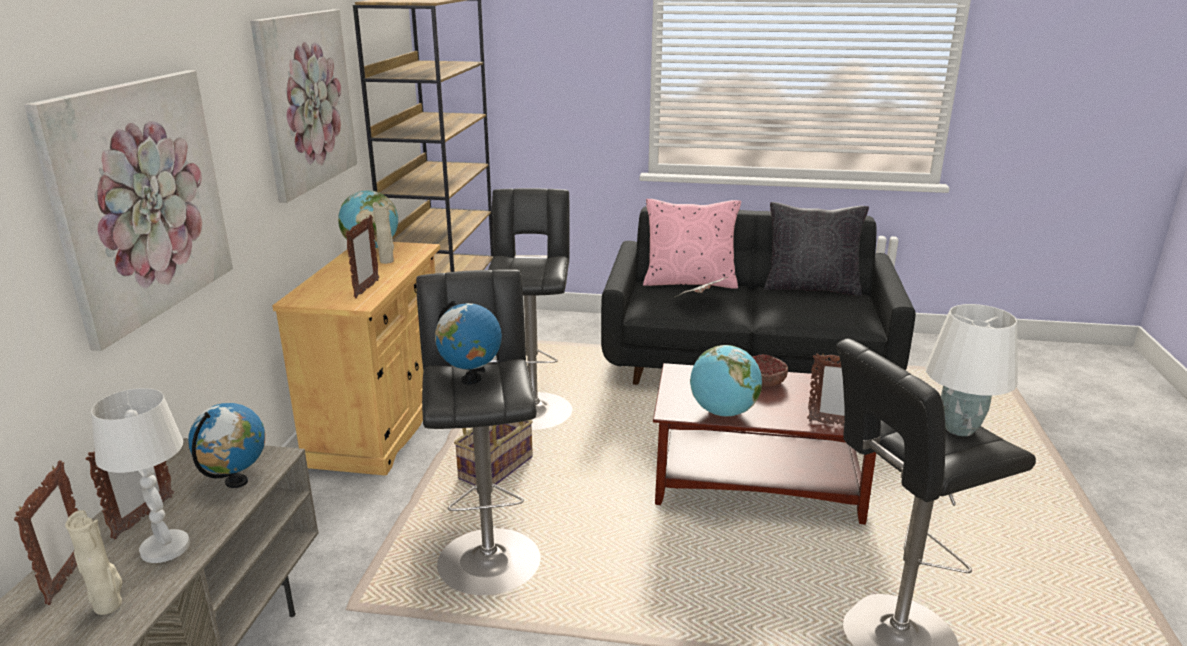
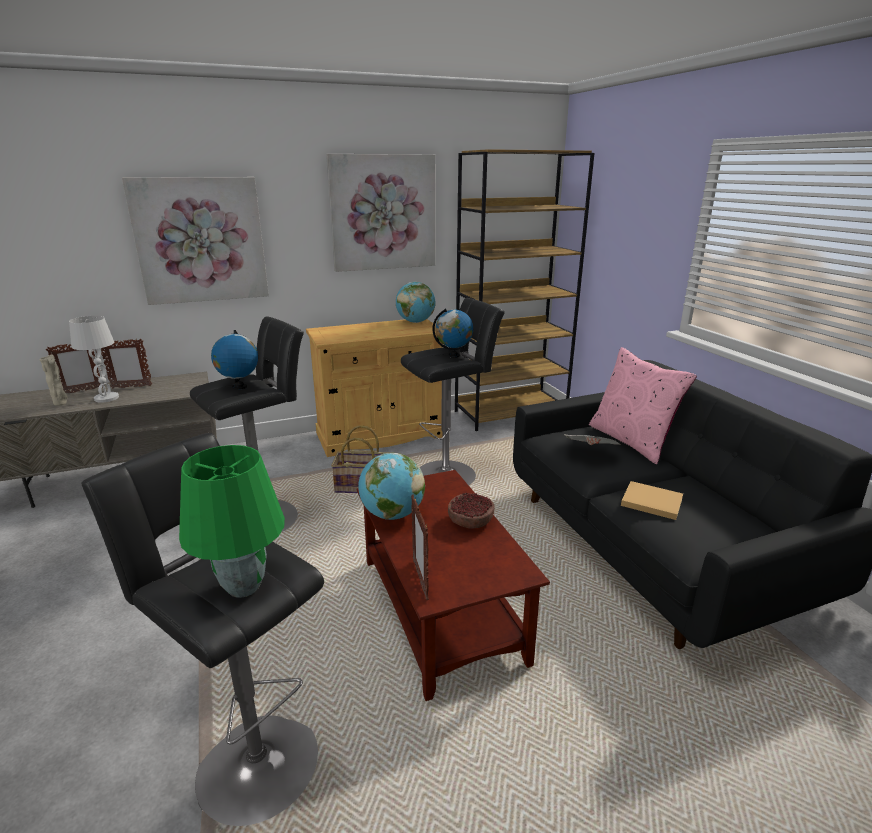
camera: 60 degrees right, 0 degrees up
(236, 482) = (168, 392): globe -> globe (454, 356)
(366, 289) = (348, 336): picture frame -> none
(387, 261) = (398, 329): beige vase -> none
(792, 309) = (649, 501): none -> beige book
(811, 287) = (733, 502): black pillow -> none
(958, 429) = (243, 586): white table lamp -> green table lamp

